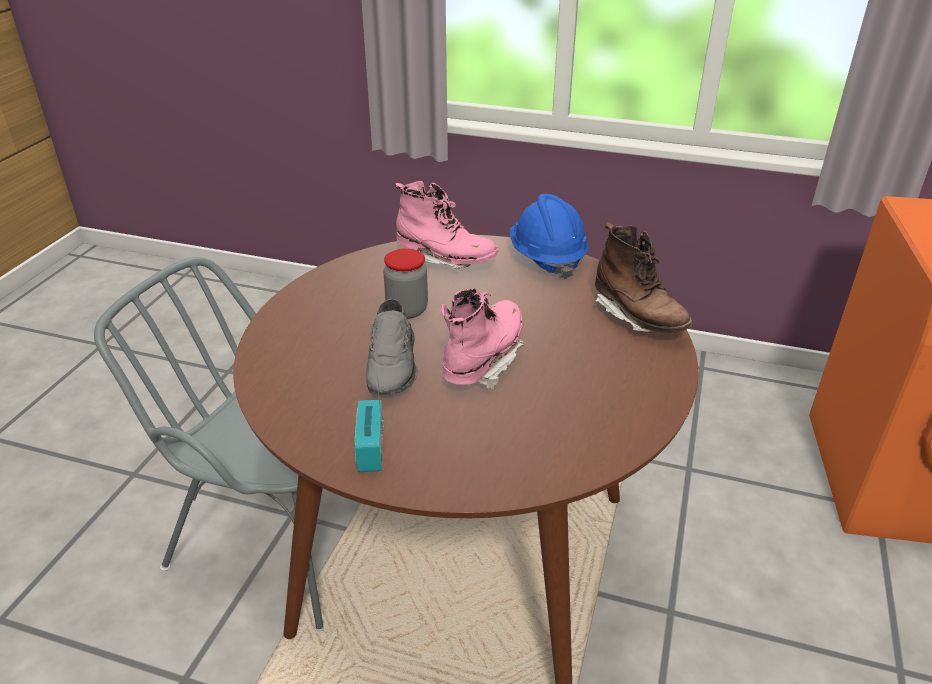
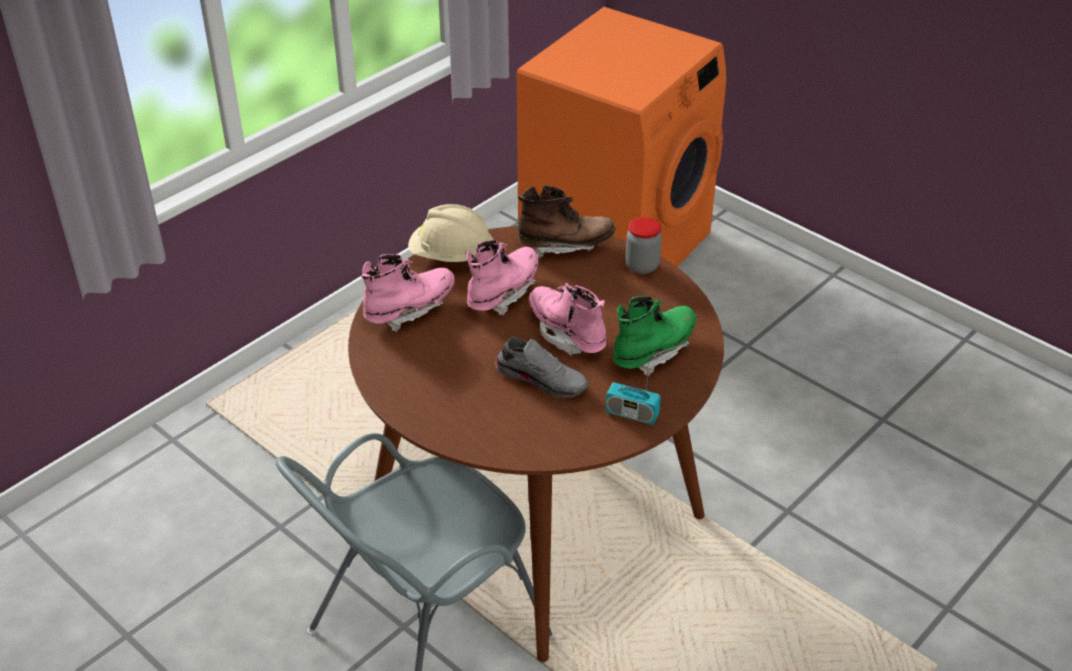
camera: 65 degrees left, 5 degrees up
(407, 310) = (472, 352): jar -> jar (642, 266)
(501, 436) = (653, 351): none -> green boot
(517, 302) = (503, 293): none -> pink boot
(546, 258) = (451, 256): blue hard hat -> beige hard hat

